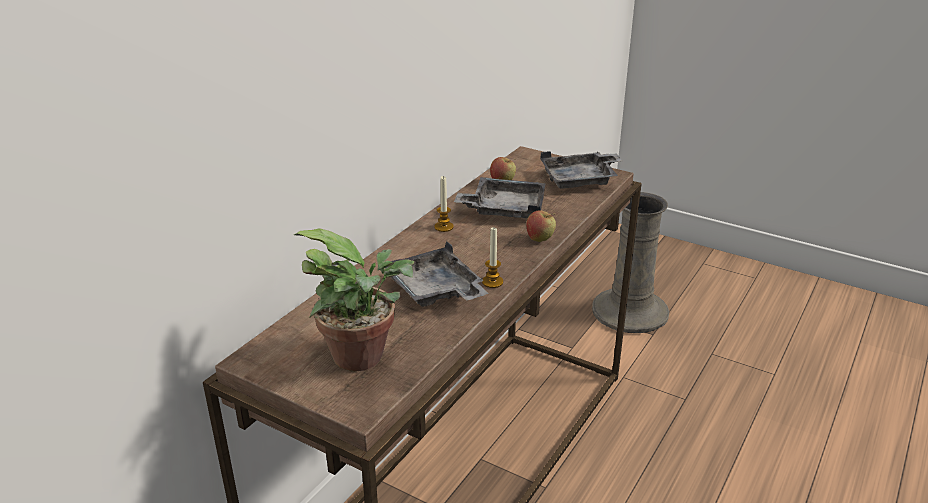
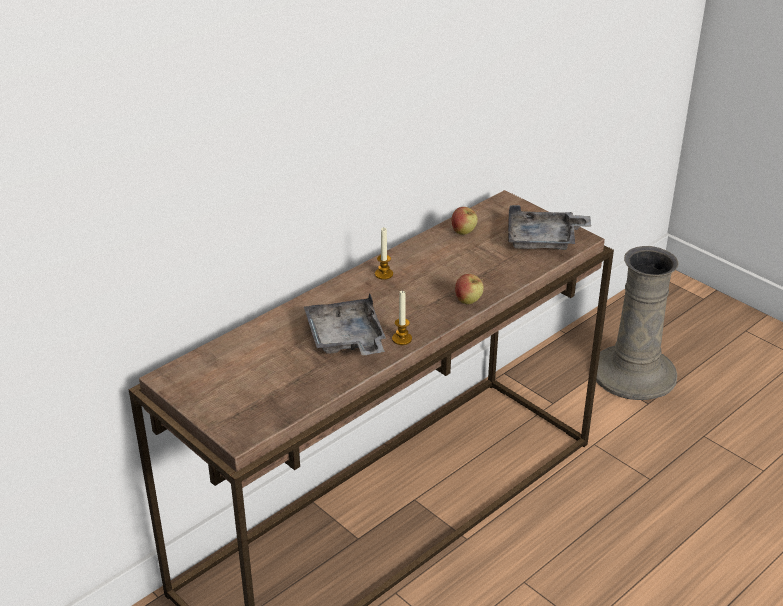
camera: 15 degrees right, 5 degrees up
(365, 357) = (261, 391): potted plant -> none
(504, 209) = (451, 263): grey tray -> none

